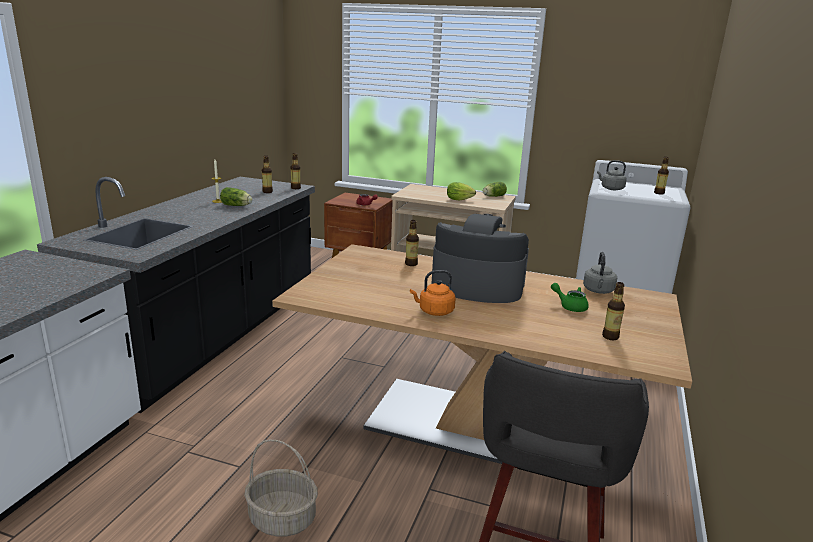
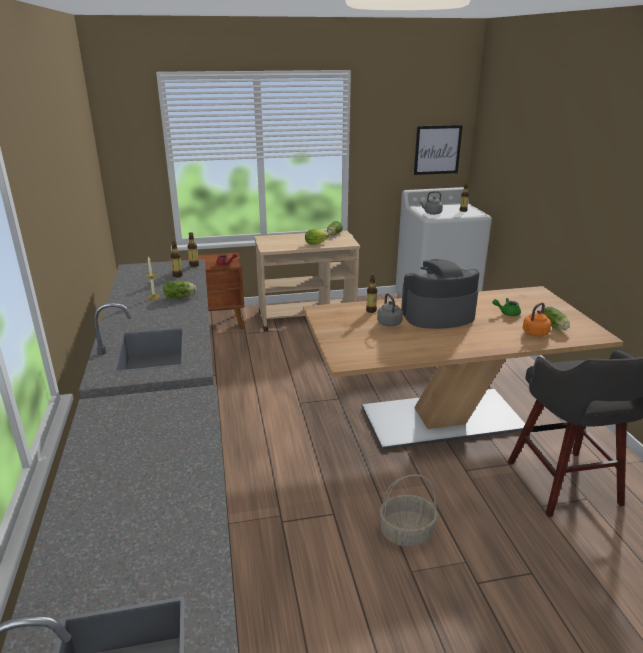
camera: 30 degrees left, 5 degrees up
(434, 311) = (444, 343): orange kettle -> orange kettle (534, 334)
(598, 291) = (504, 296): grey kettle -> grey kettle (390, 324)
(610, 337) = (554, 327): bottle -> lettuce
(653, 115) = (437, 150): none -> picture

